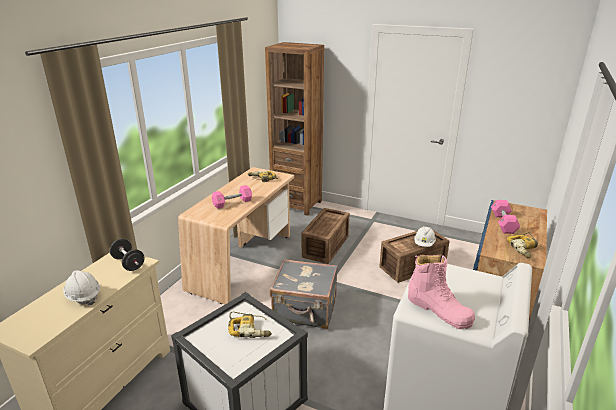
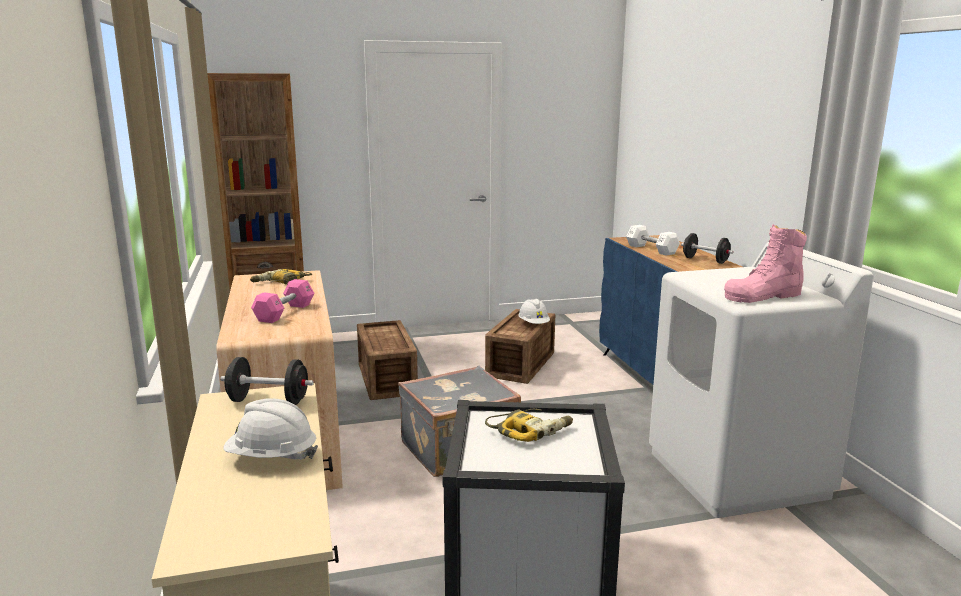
camera: 40 degrees left, 10 degrees down
(439, 310) = (763, 296): pink boot -> pink boot turned 150 degrees clockwise
(503, 223) = (651, 249): pink dumbbell -> white dumbbell
(525, 249) = (705, 260): power drill -> black dumbbell

